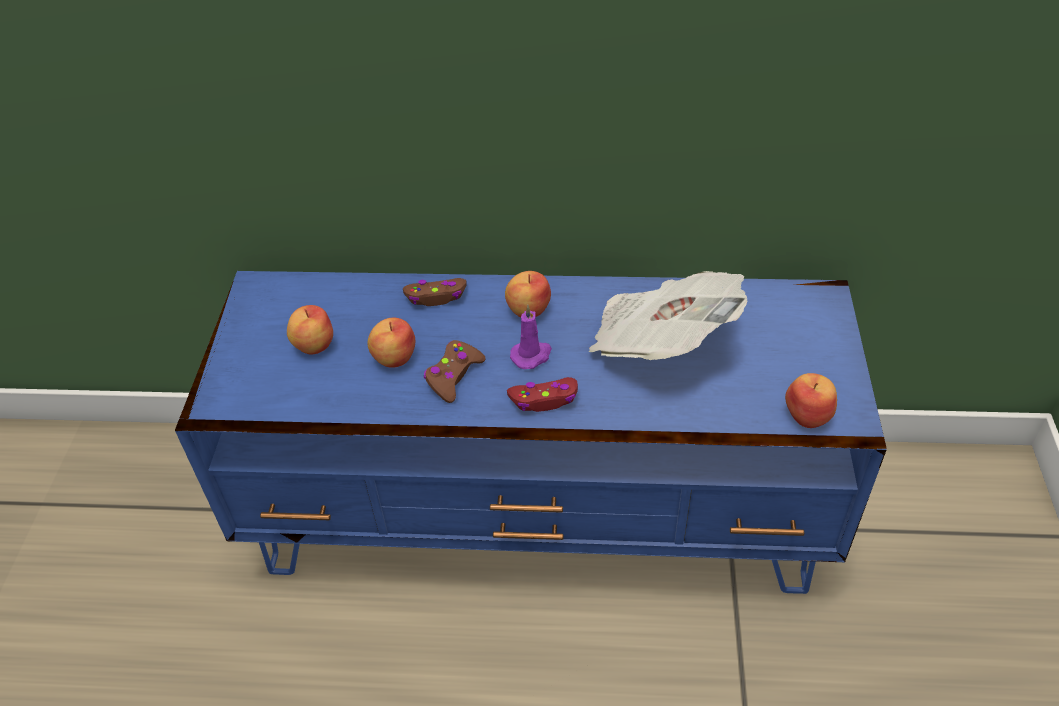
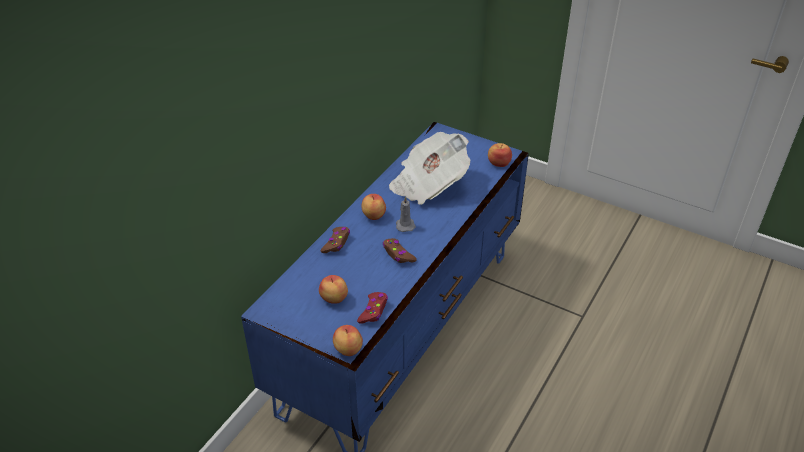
camera: 65 degrees left, 5 degrees down
(394, 357) = (368, 271): apple -> apple (347, 349)
(532, 355) = (405, 225): purple candle -> grey candle
(544, 399) = (436, 231): red game controller -> red game controller (373, 311)

